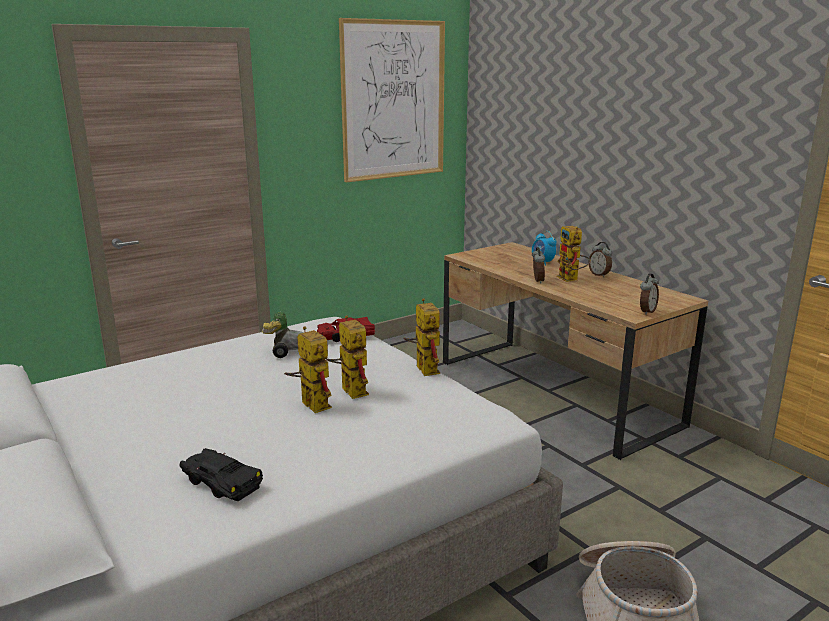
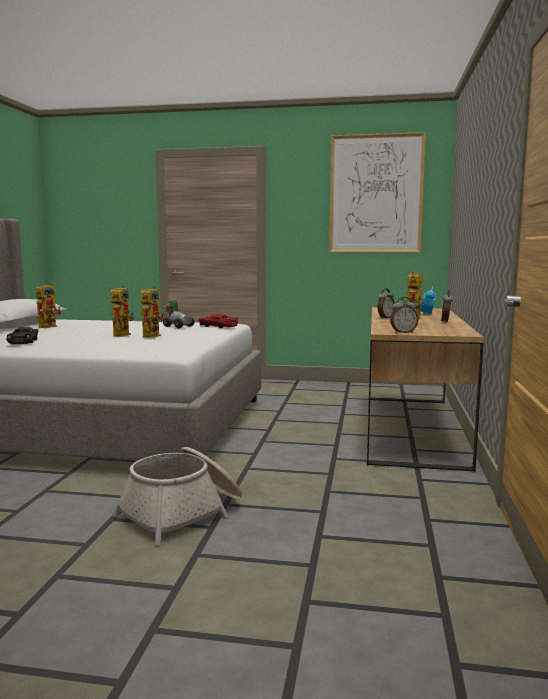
camera: 45 degrees right, 10 degrees down
(423, 368) = (210, 338): toy robot -> toy robot (49, 326)

